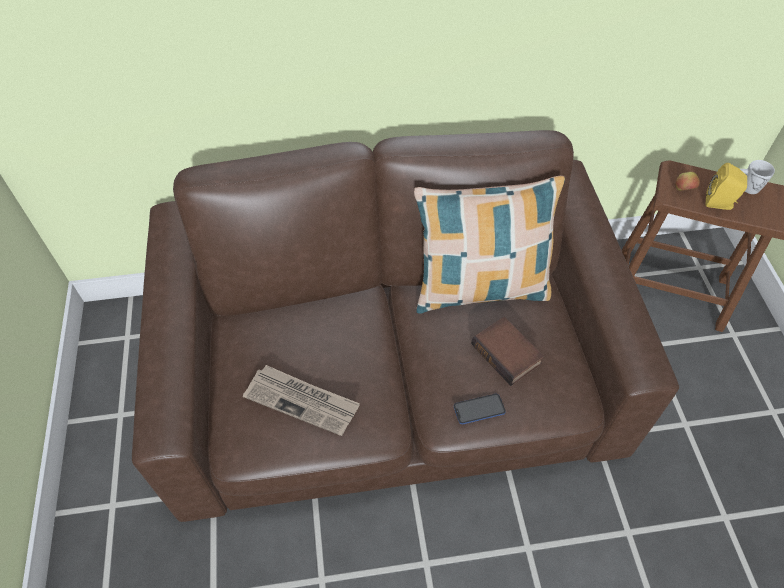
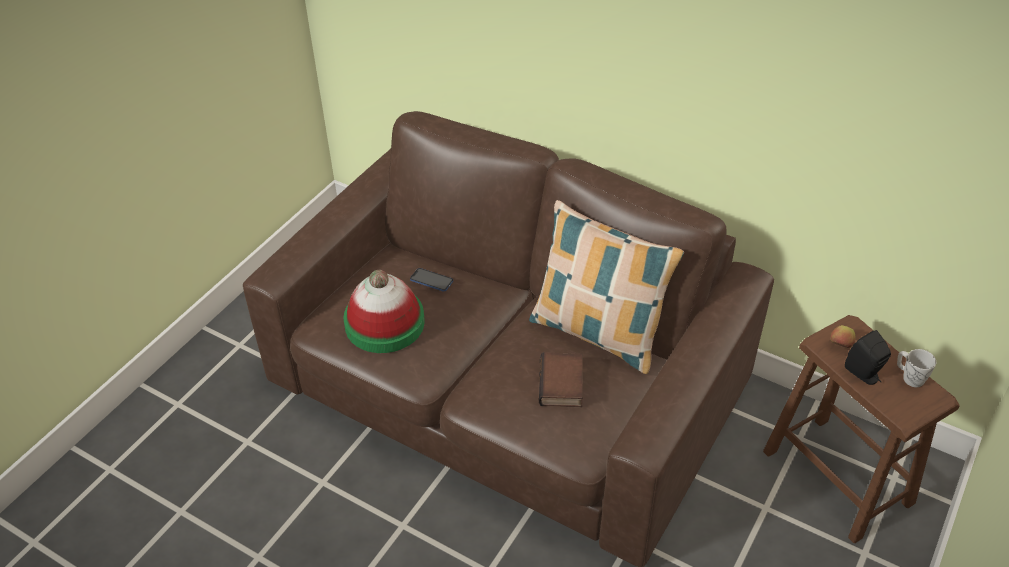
camera: 40 degrees right, 10 degrees down
(302, 401) = (384, 323): newspaper -> hat
(479, 409) = (499, 405): phone -> phone (431, 280)
(720, 203) = (864, 374): yellow speaker -> black speaker

